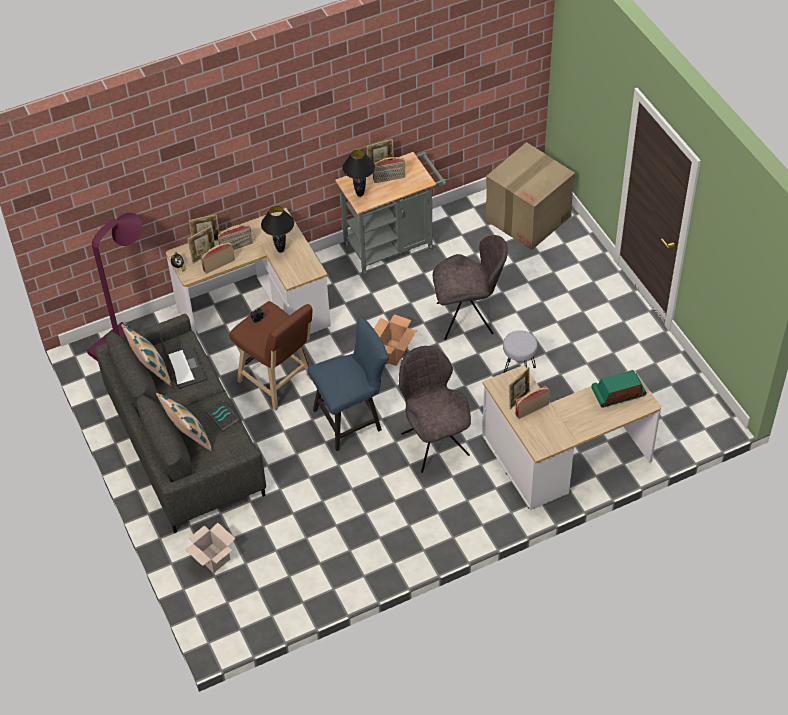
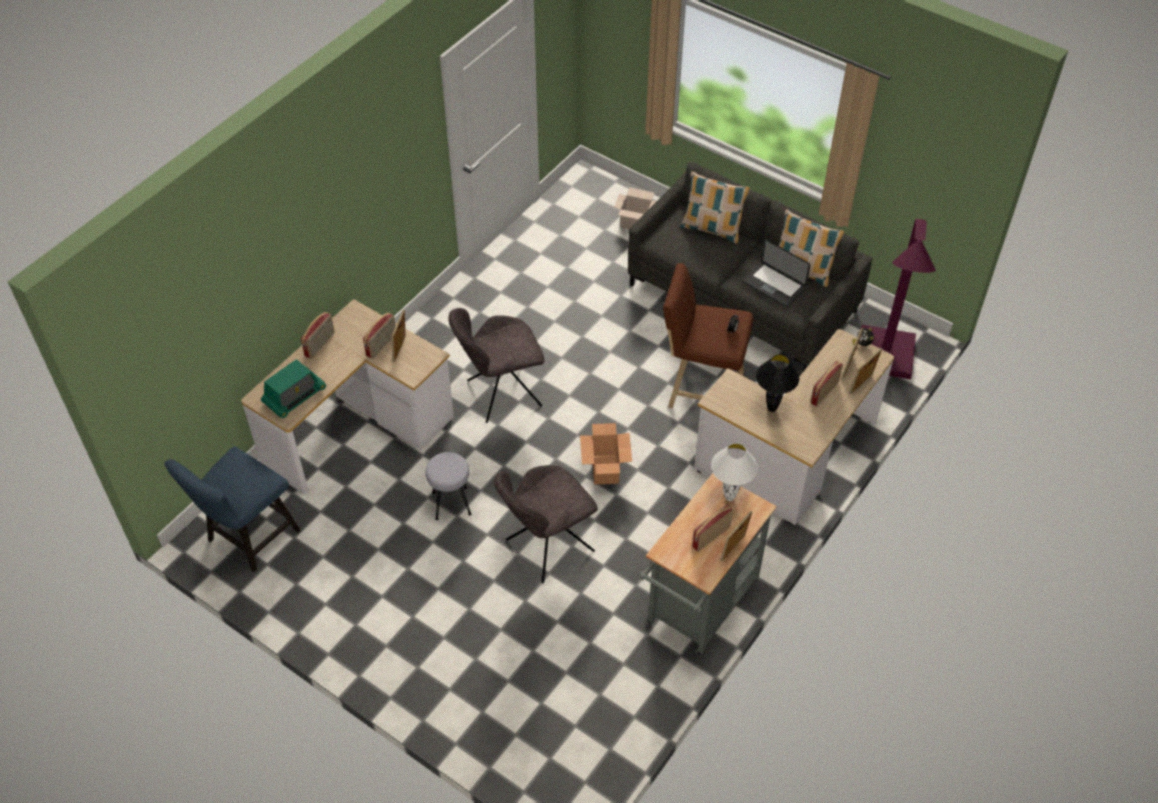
camera: 150 degrees right, 0 degrees up
(218, 265) = (823, 364): radio -> radio (320, 345)
(223, 417) = (696, 257): book -> none
(352, 419) = (598, 383): blue chair -> blue chair (248, 539)
(360, 194) = (729, 498): black table lamp -> white table lamp
(434, 442) = (501, 394): grey chair -> grey chair turned 120 degrees clockwise
(528, 217) = (551, 733): cardboard box -> none

